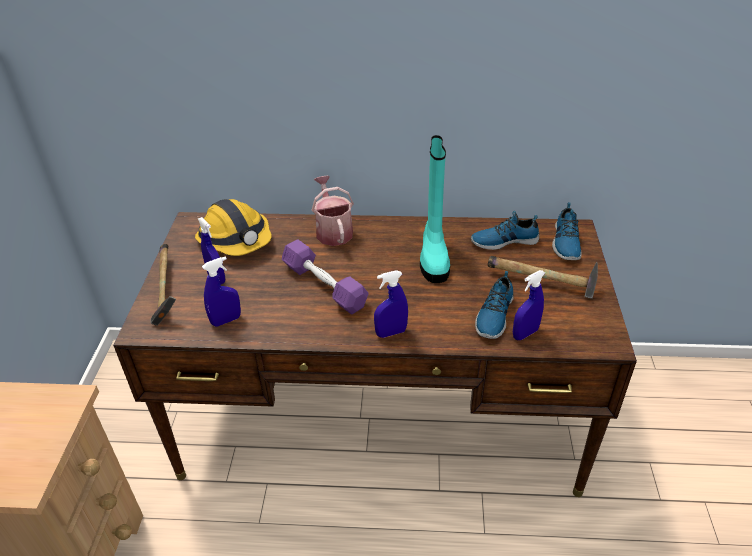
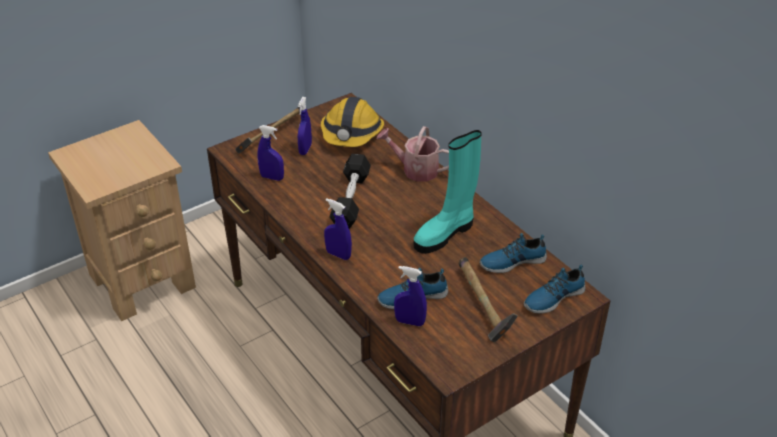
camera: 50 degrees right, 0 degrees up
(324, 286) = (351, 199): purple dumbbell -> black dumbbell
(333, 230) = (415, 170): watering can -> watering can turned 105 degrees counterclockwise
(504, 240) = (512, 261): shoe -> shoe turned 60 degrees counterclockwise

